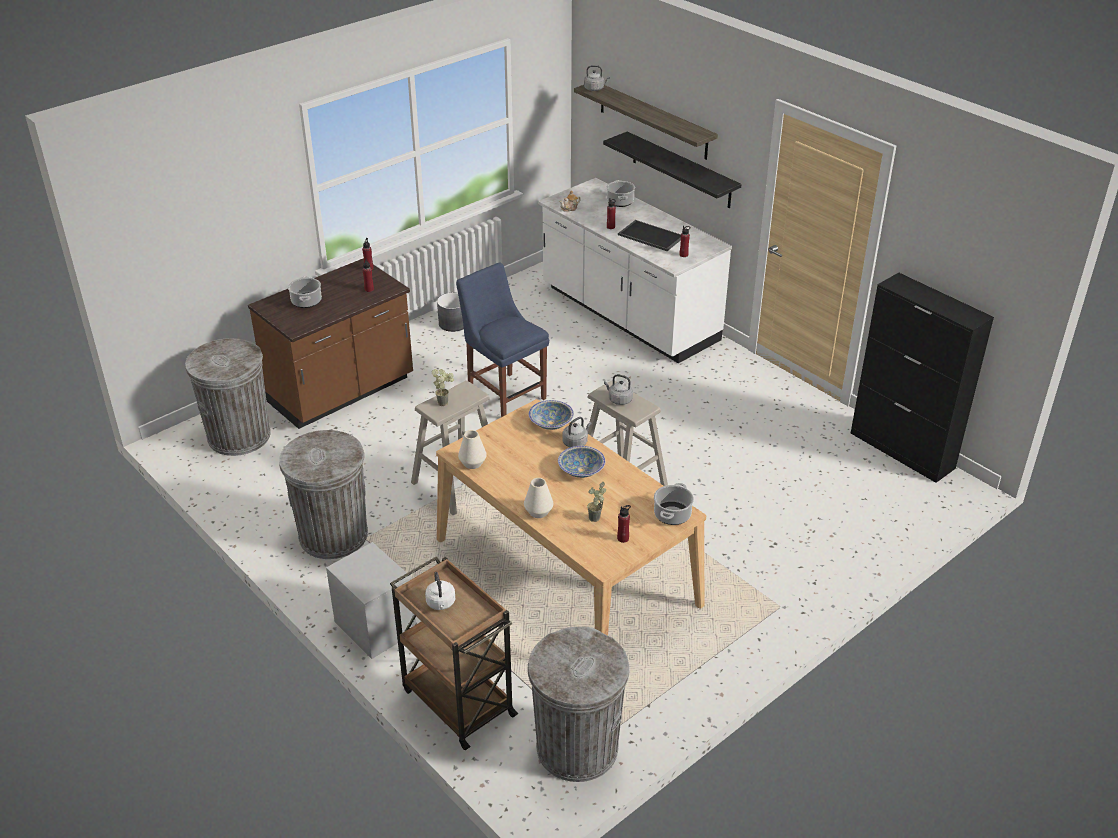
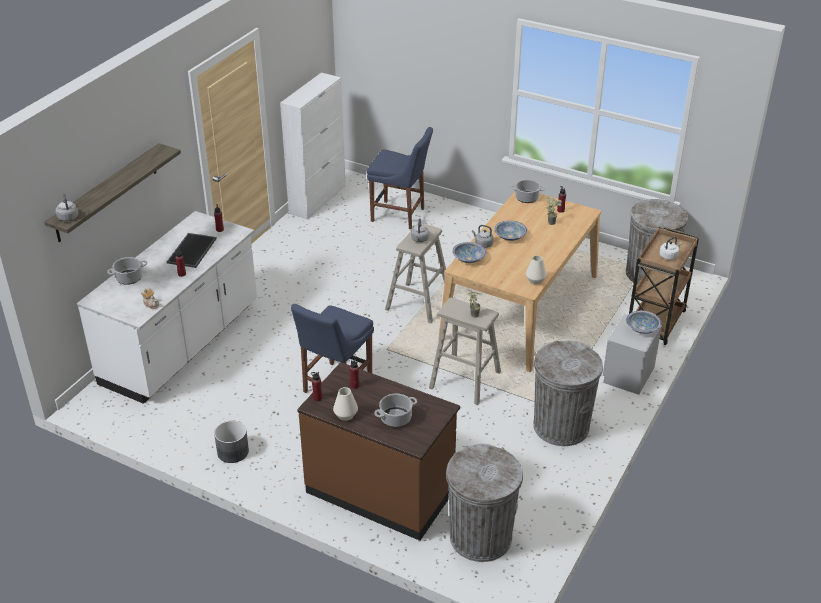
camera: 110 degrees left, 0 degrees up
(370, 582) = (642, 328): none -> bowl
(538, 512) = (562, 243): white vase -> white vase (345, 415)
(681, 170) = (139, 205): black shelf -> none
(837, 517) = (400, 215): none -> blue chair
(902, 451) = (318, 199): black cabinet -> white cabinet

